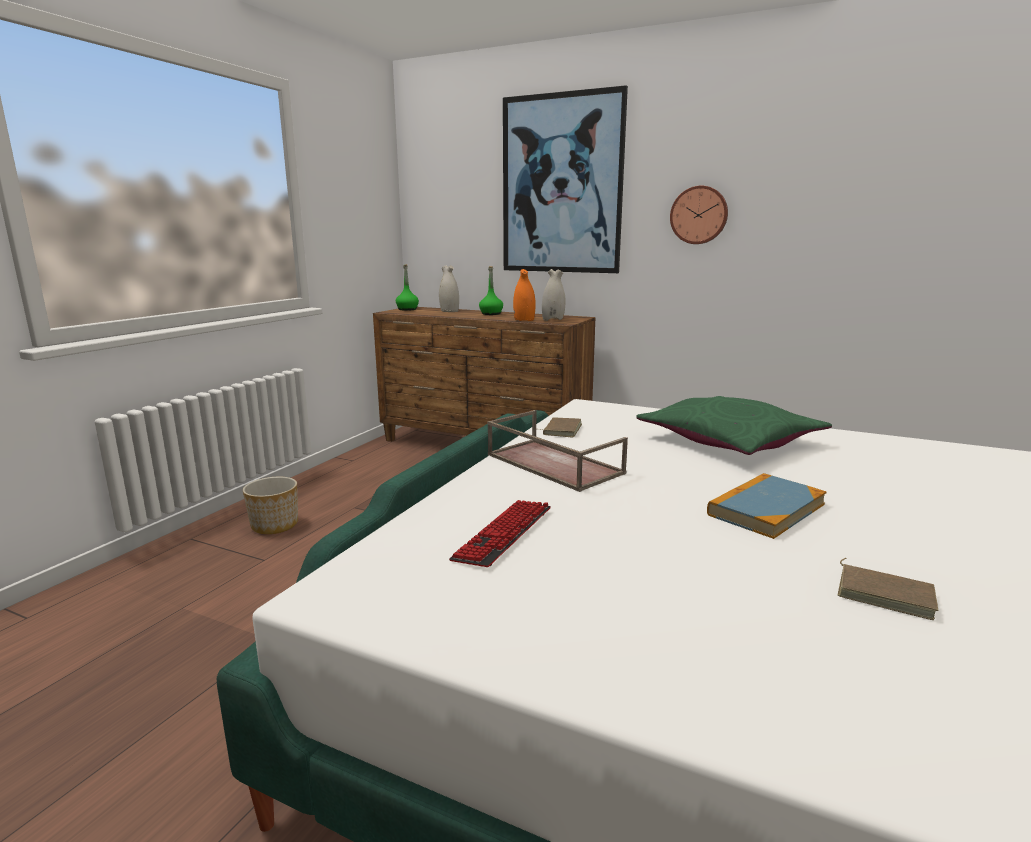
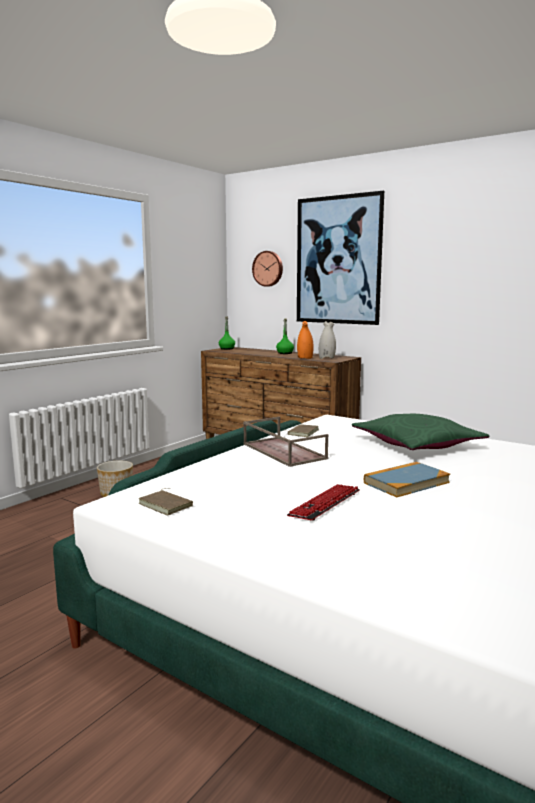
camera: 10 degrees right, 5 degrees down
(449, 311) = (256, 350): white vase -> none
(504, 534) = (228, 484): keyboard -> keyboard (325, 504)
(699, 215) = (436, 282): wall clock -> wall clock (268, 268)
(885, 594) = (442, 527): brown book -> brown book (167, 505)

